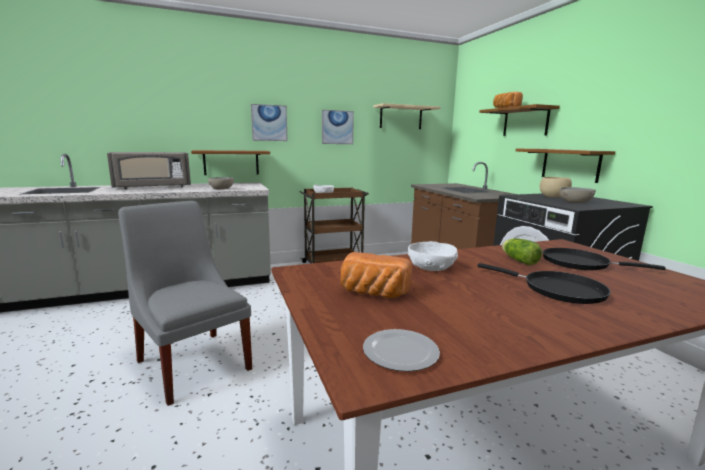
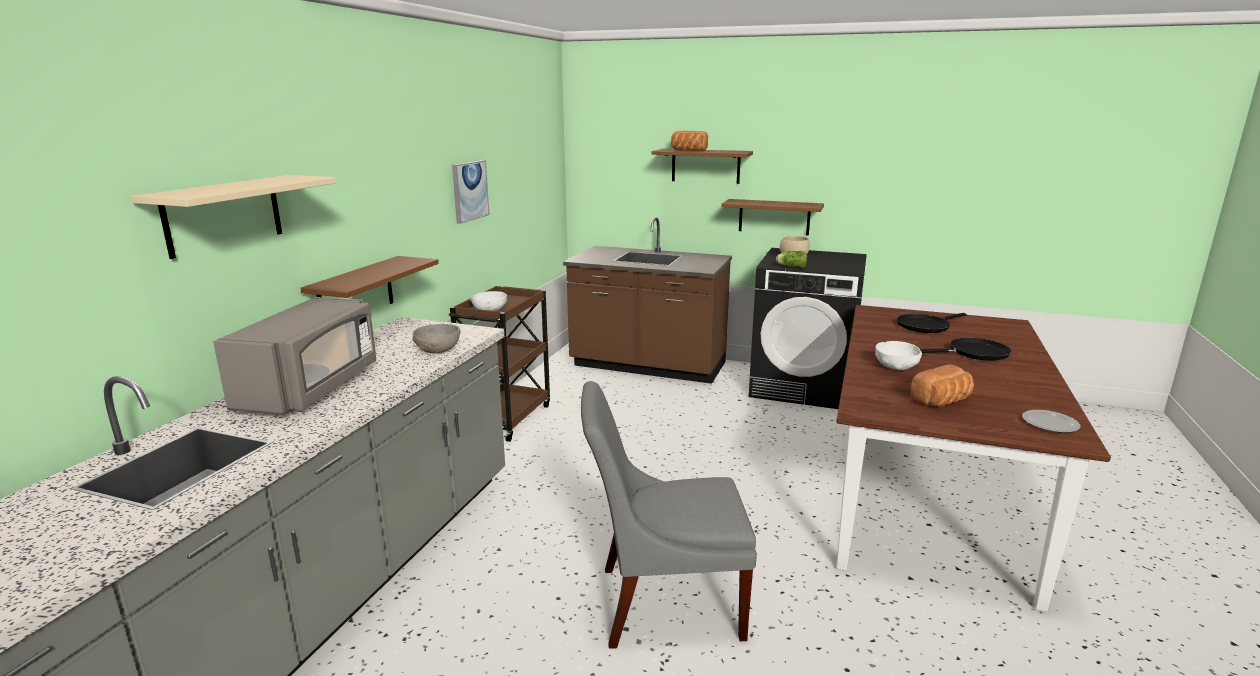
camera: 50 degrees left, 5 degrees up
(269, 123) = (396, 203): picture -> none
(401, 117) = (525, 159): beige shelf -> beige shelf (224, 215)
(518, 260) = (902, 337): lettuce -> lettuce (790, 267)
(574, 202) = (826, 263): grey bowl -> none

